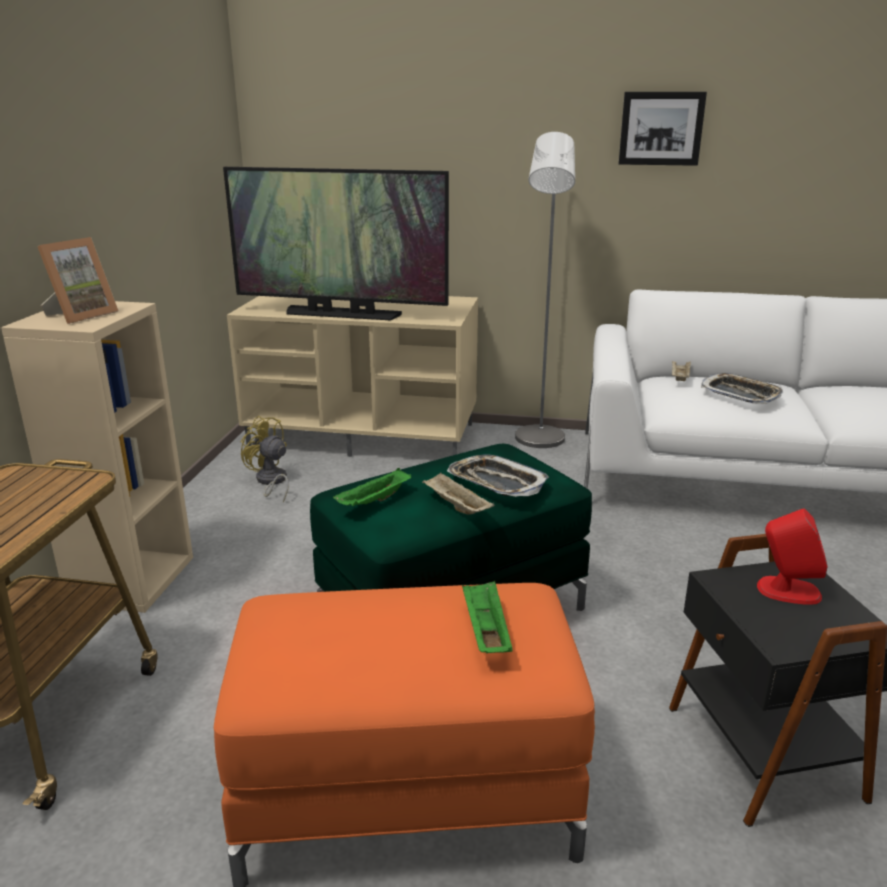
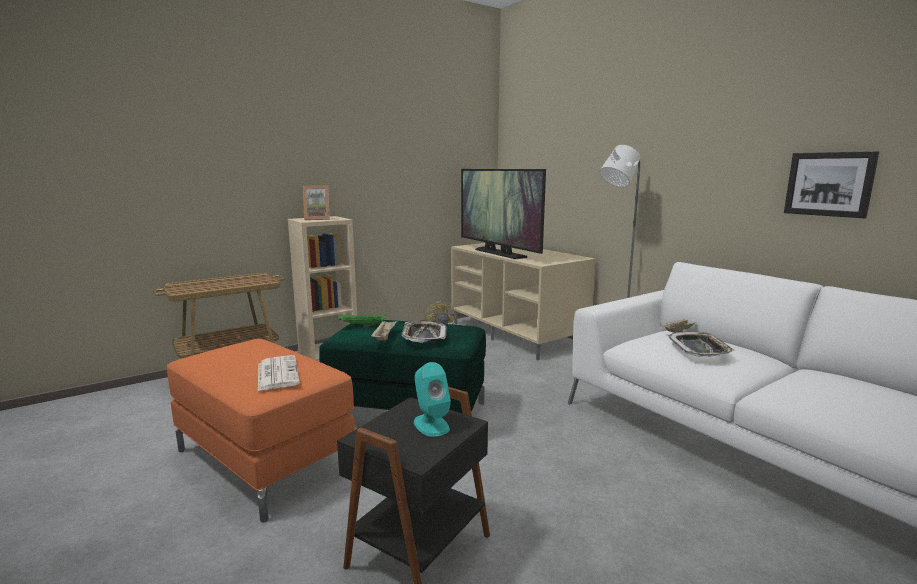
camera: 45 degrees right, 10 degrees down
(485, 631) = (277, 373): green tray -> newspaper
(661, 128) = (717, 142): picture -> picture (829, 184)
(787, 590) = (431, 425): red speaker -> turquoise speaker

